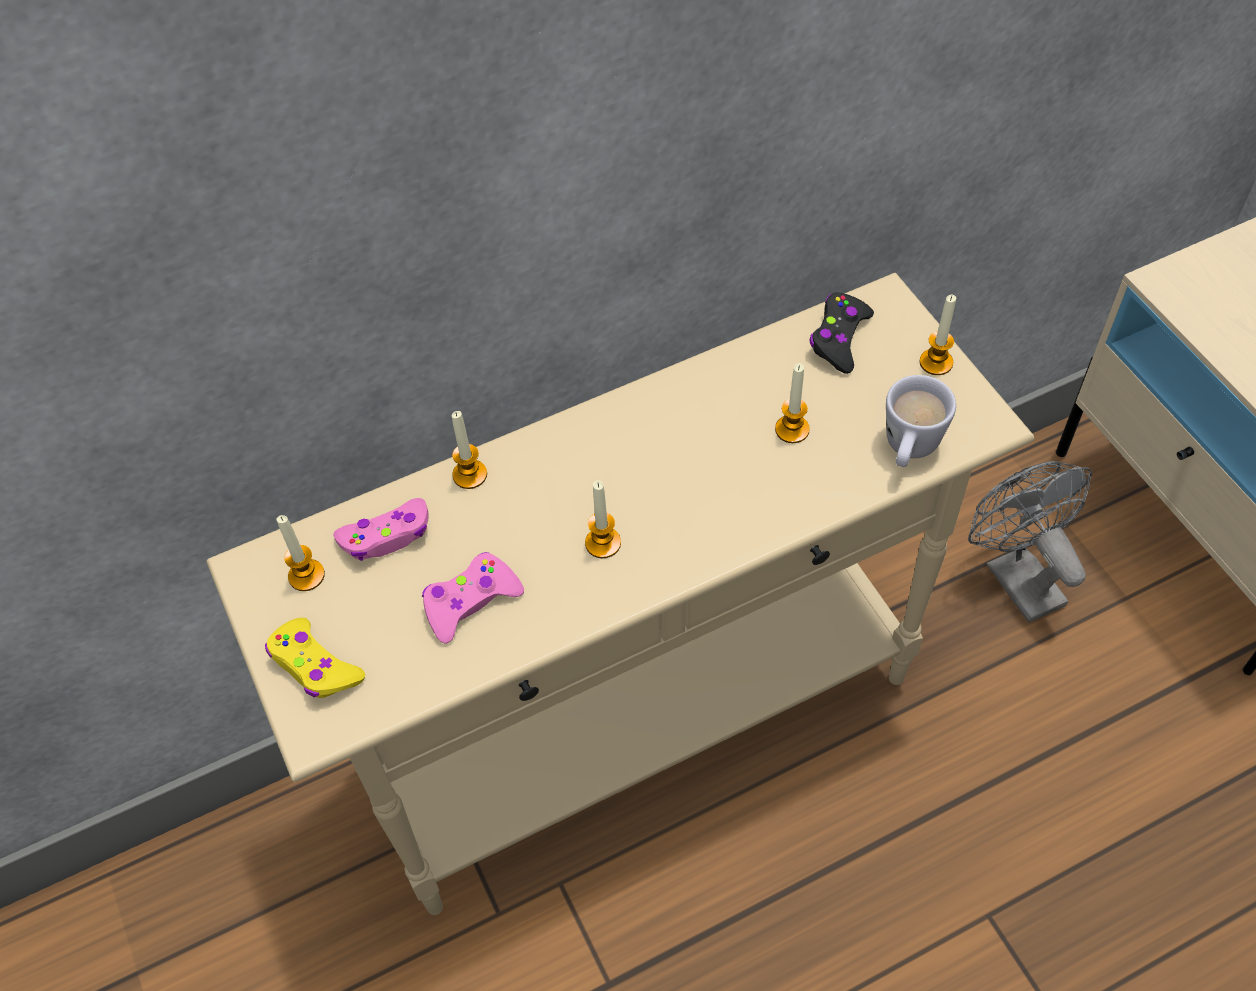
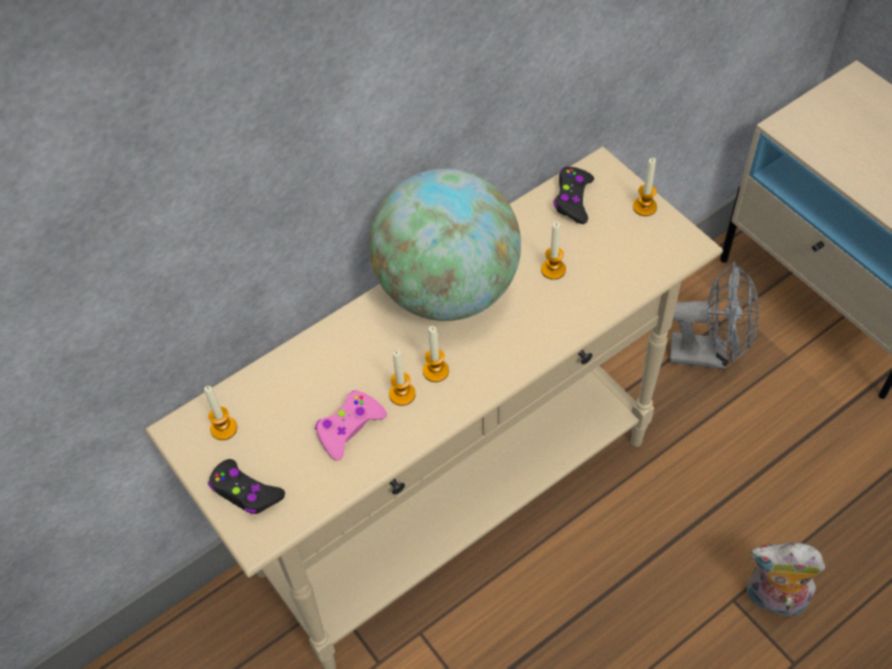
camera: 10 degrees left, 0 degrees up
(315, 666) = (246, 492): yellow game controller -> black game controller
(387, 536) = (277, 391): pink game controller -> none
(470, 475) = (327, 337): candle -> candle (402, 394)
(643, 435) = (447, 290): none -> globe
(908, 450) = (638, 272): white mug -> none
(1016, 576) = (708, 354): grey fan -> grey fan turned 135 degrees clockwise
(1044, 925) = (773, 599): none -> plush toy

